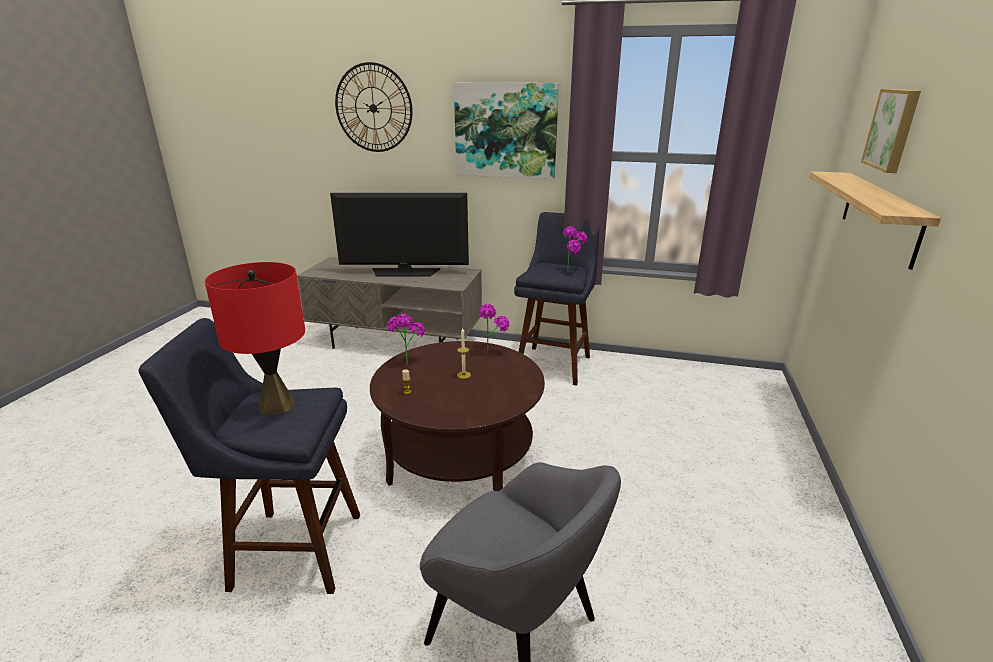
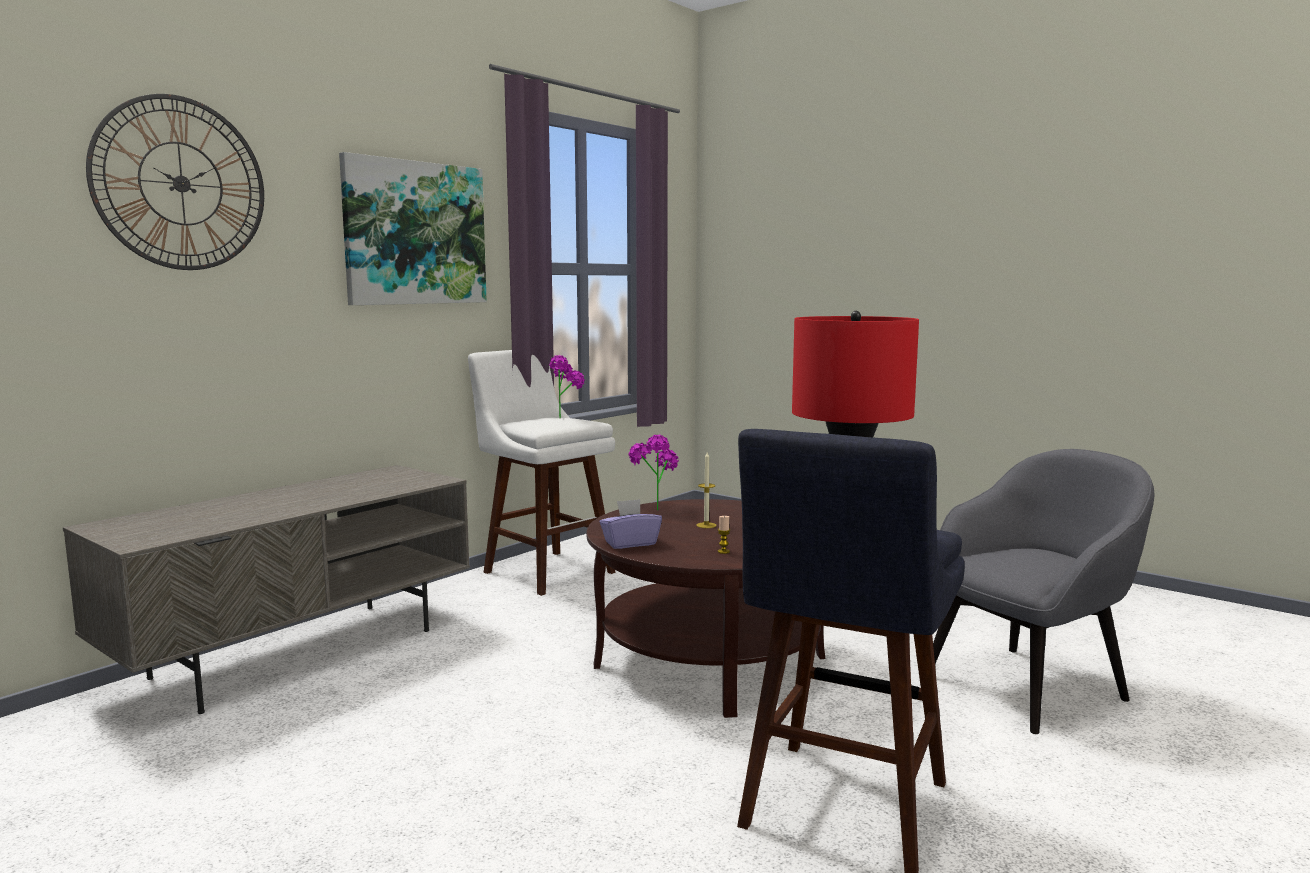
camera: 65 degrees left, 15 degrees down
(404, 272) = (310, 494): television -> none
(407, 361) = (630, 543): potted plant -> purple tissue box
(554, 362) = (544, 570): blue stool -> white stool
(880, 216) = (825, 292): shelf -> none
(893, 129) = (806, 223): picture -> none

